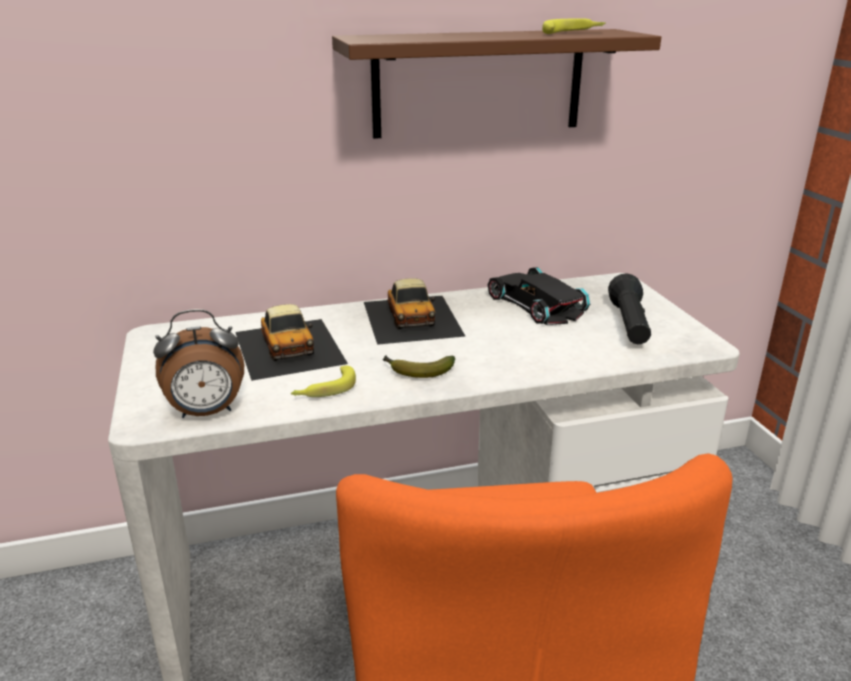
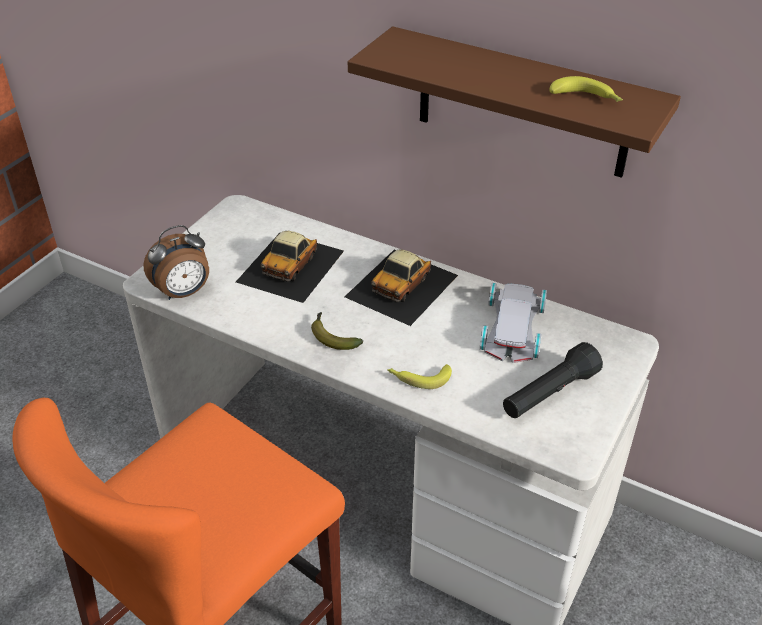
camera: 45 degrees right, 15 degrees up
(206, 412) = (184, 293): alarm clock -> alarm clock turned 60 degrees counterclockwise
(324, 390) = (261, 316): banana -> banana (418, 378)
(536, 304) = (514, 327): black toy car -> white toy car

